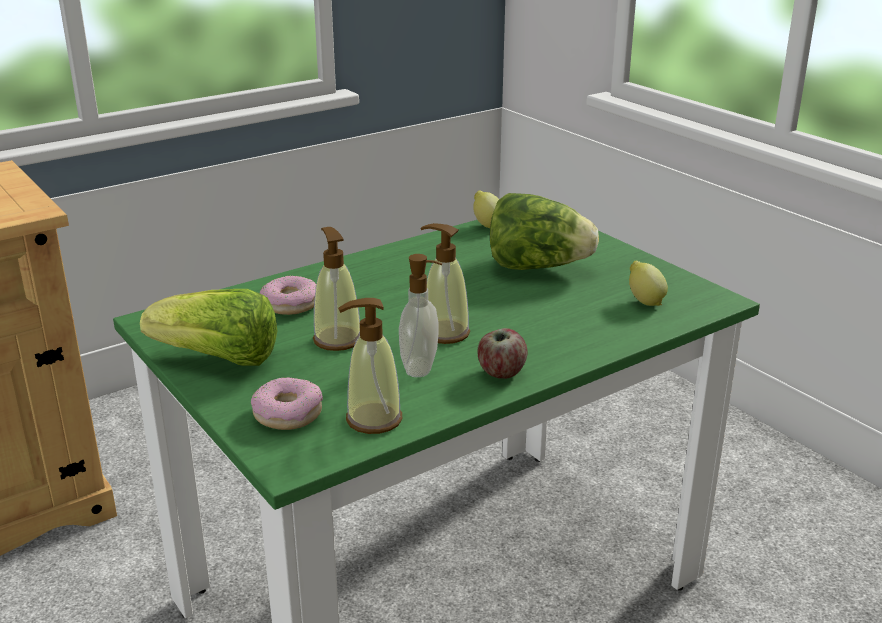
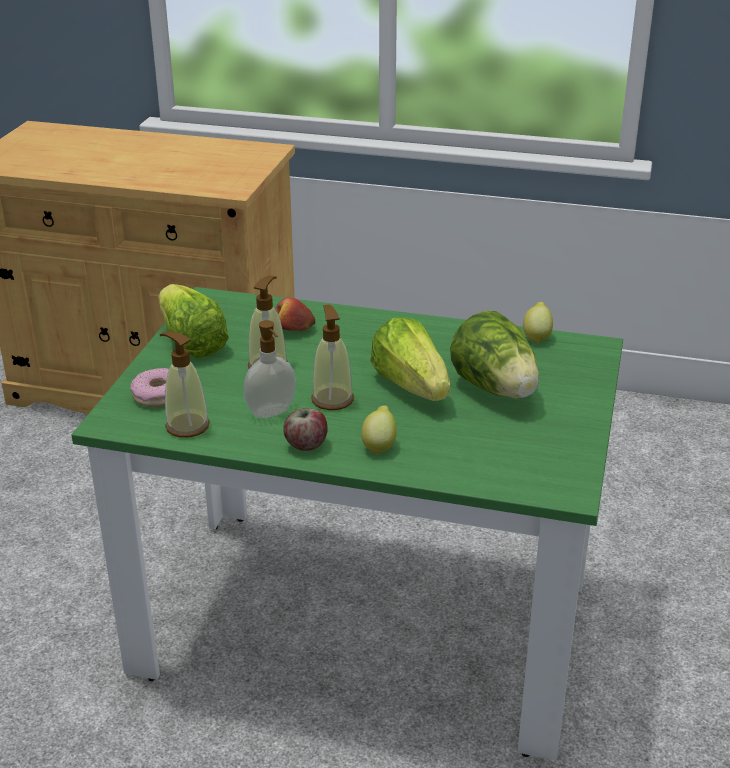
camera: 50 degrees right, 5 degrees up
(291, 304) = (292, 328): donut -> apple
(480, 294) = (411, 386): none -> lettuce
(644, 301) = (510, 458): lemon -> lemon (379, 446)

